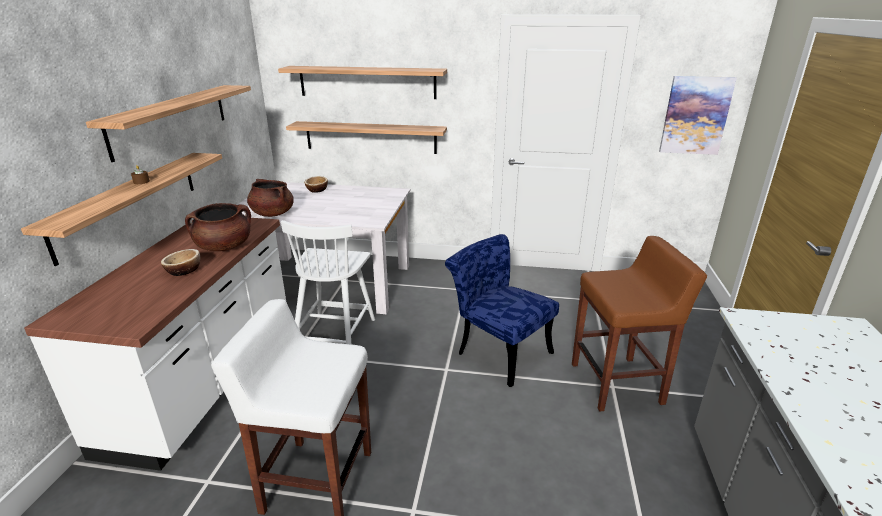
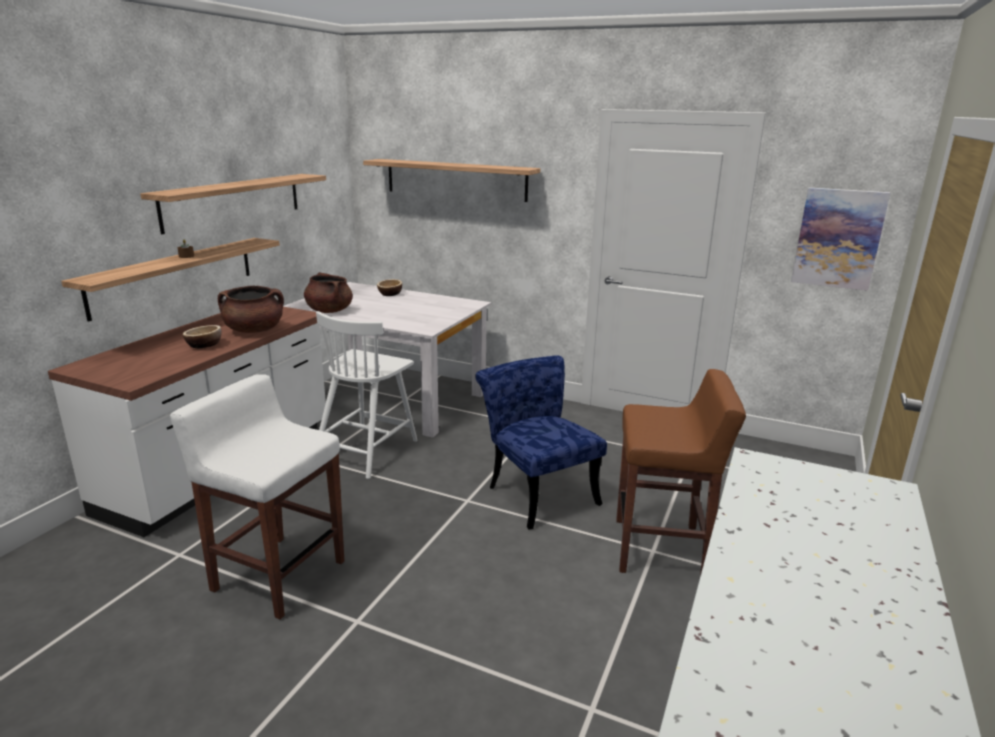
camera: 15 degrees right, 5 degrees down
(370, 137) = (456, 241): shelf -> none

